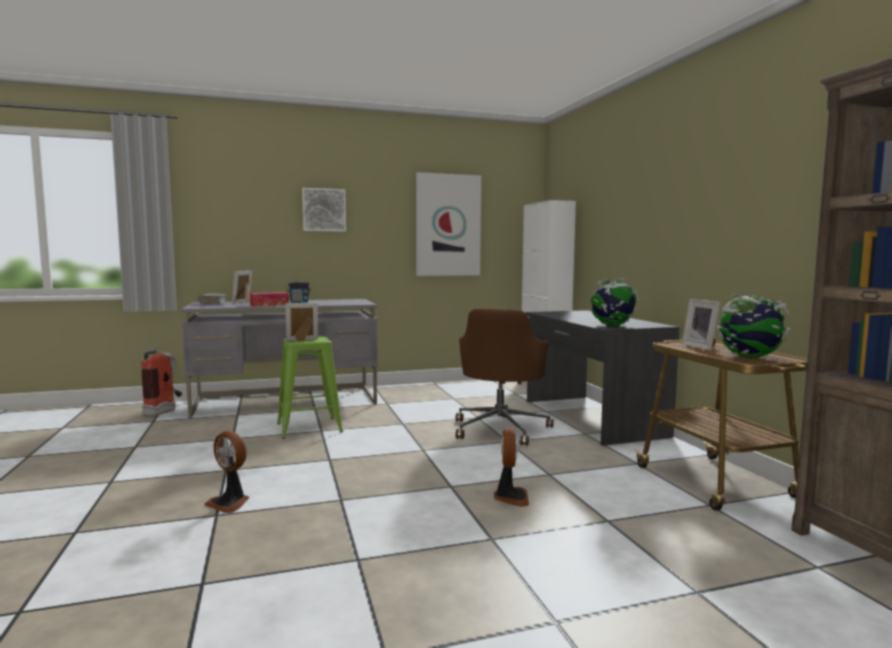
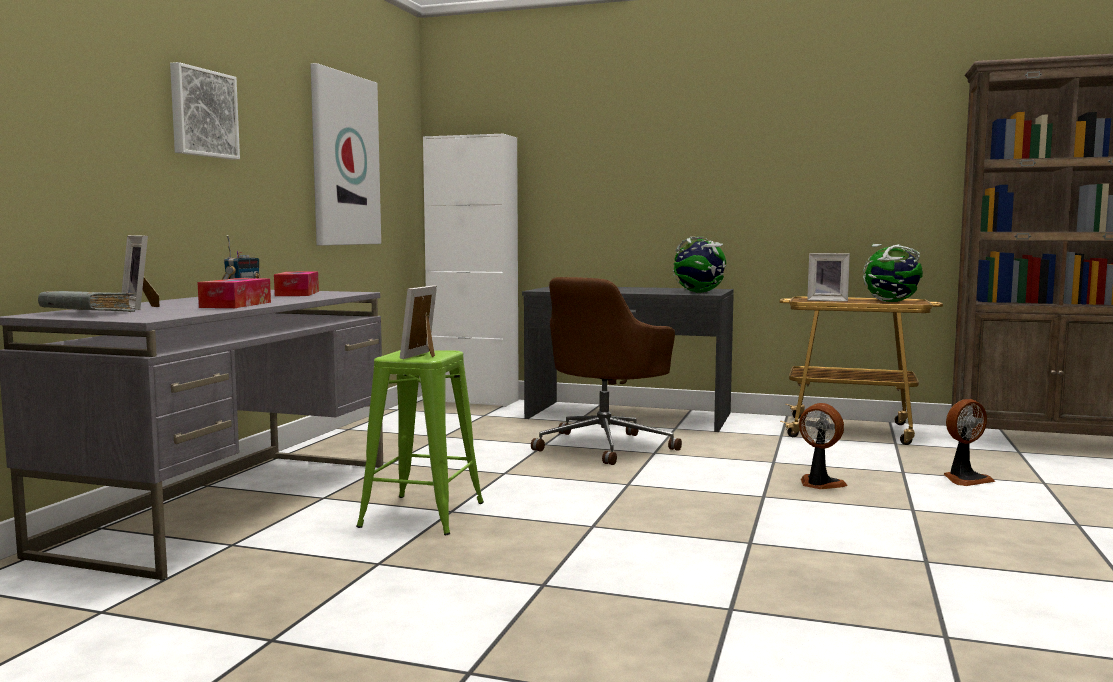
camera: 55 degrees left, 0 degrees up
(164, 412) = (48, 596): fire extinguisher -> none
(230, 503) = (692, 596): fan -> fan (965, 479)
(342, 302) = (297, 293): none -> tissue box
(501, 428) = (606, 446): brown office chair -> brown office chair turned 75 degrees clockwise

